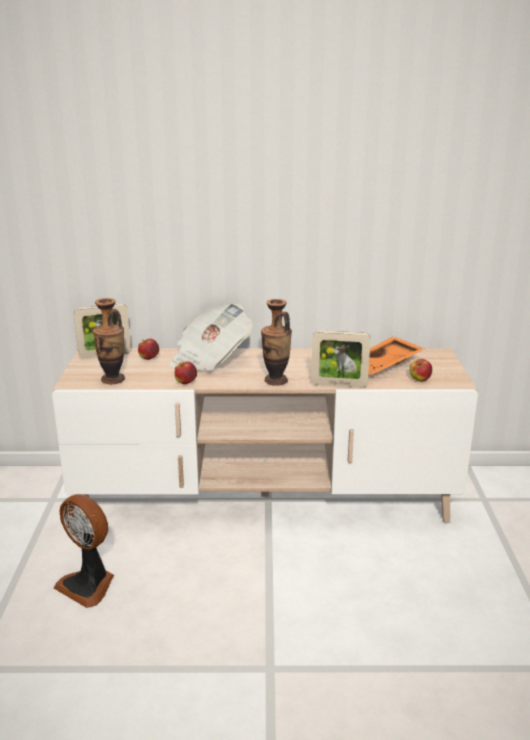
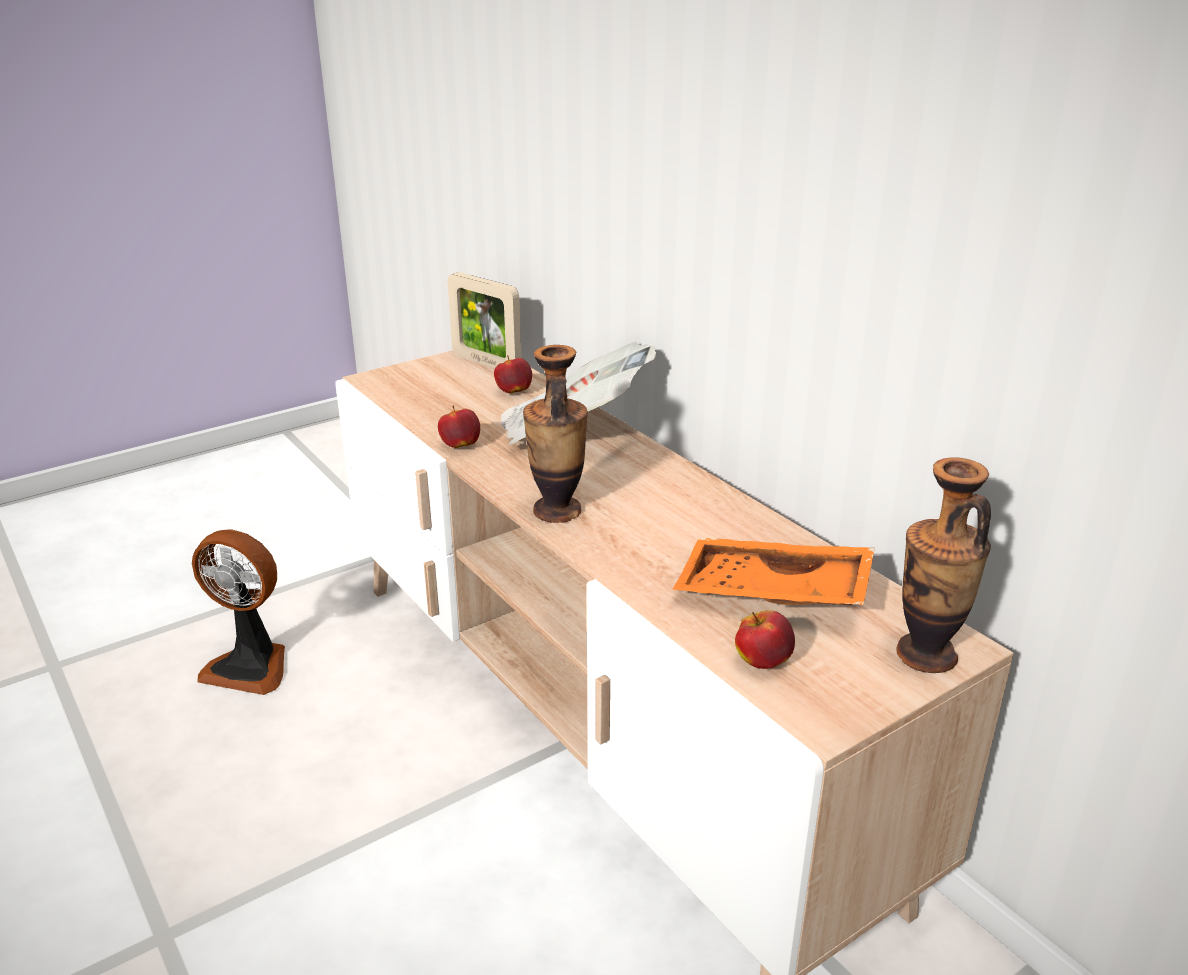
camera: 55 degrees right, 5 degrees up
(88, 585) = (251, 666): fan -> fan turned 75 degrees counterclockwise
(113, 379) = (411, 397): vase -> vase (926, 655)
(339, 385) = (616, 575): picture frame -> none

